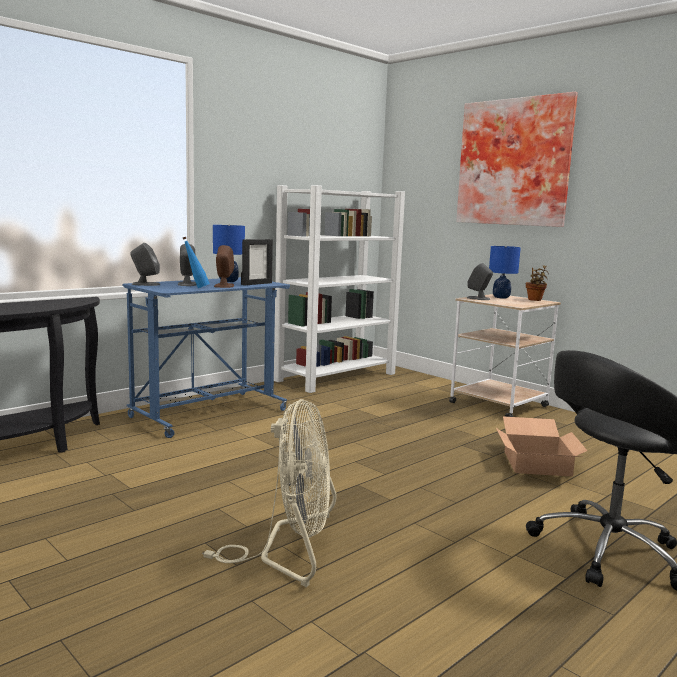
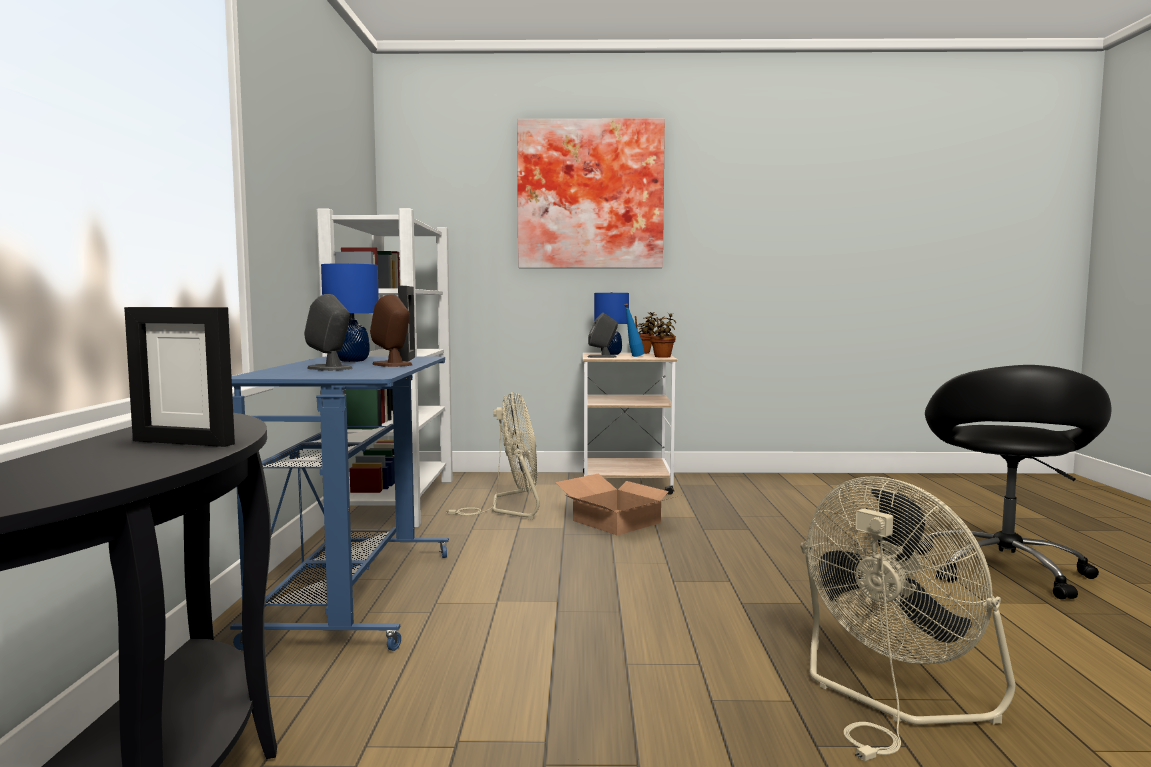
camera: 45 degrees left, 5 degrees down
(23, 308) = (185, 442): none -> picture frame
(145, 284) = (270, 375): grey speaker -> none
(196, 288) = (377, 369): blue bottle -> blue bottle (633, 356)
(385, 396) = (509, 506): none -> beige fan
(522, 305) = (662, 357): none -> potted plant
(535, 463) = (788, 523): cardboard box -> cardboard box (615, 522)

